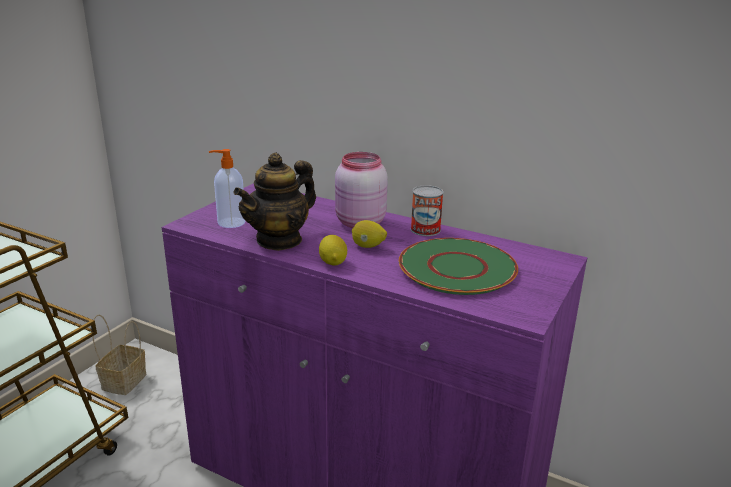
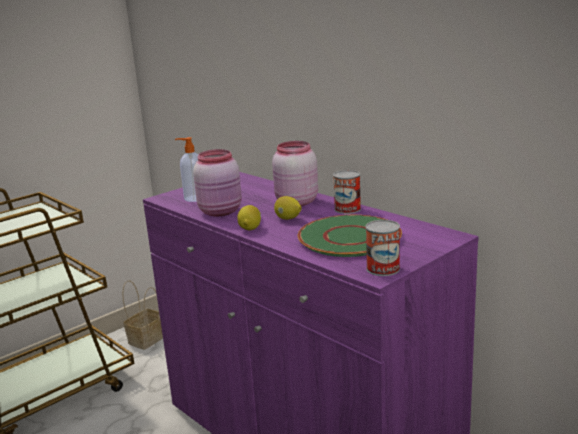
camera: 20 degrees right, 5 degrees down
(279, 240) = (221, 211): teapot -> pink jar
(526, 307) = (383, 269): none -> can

